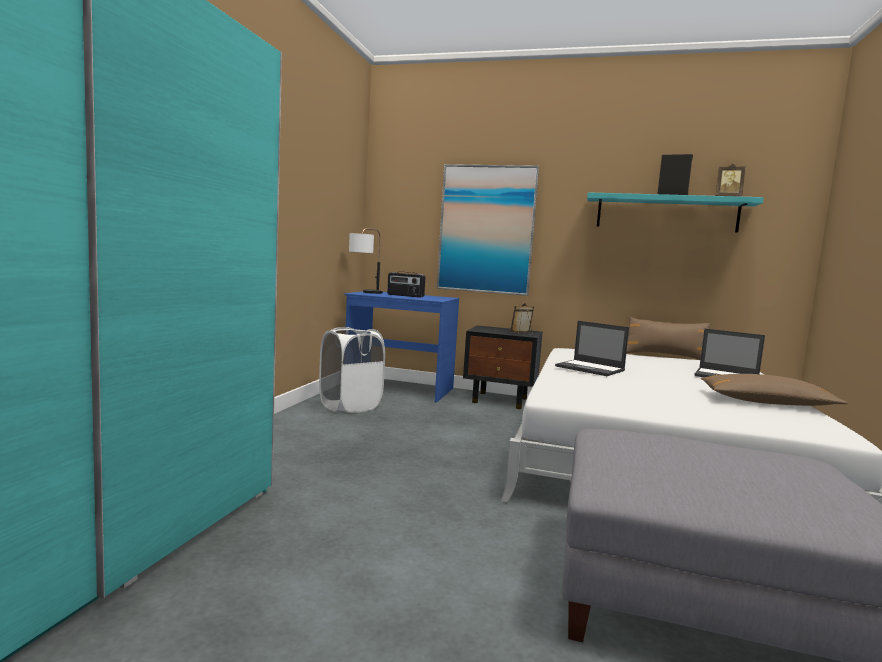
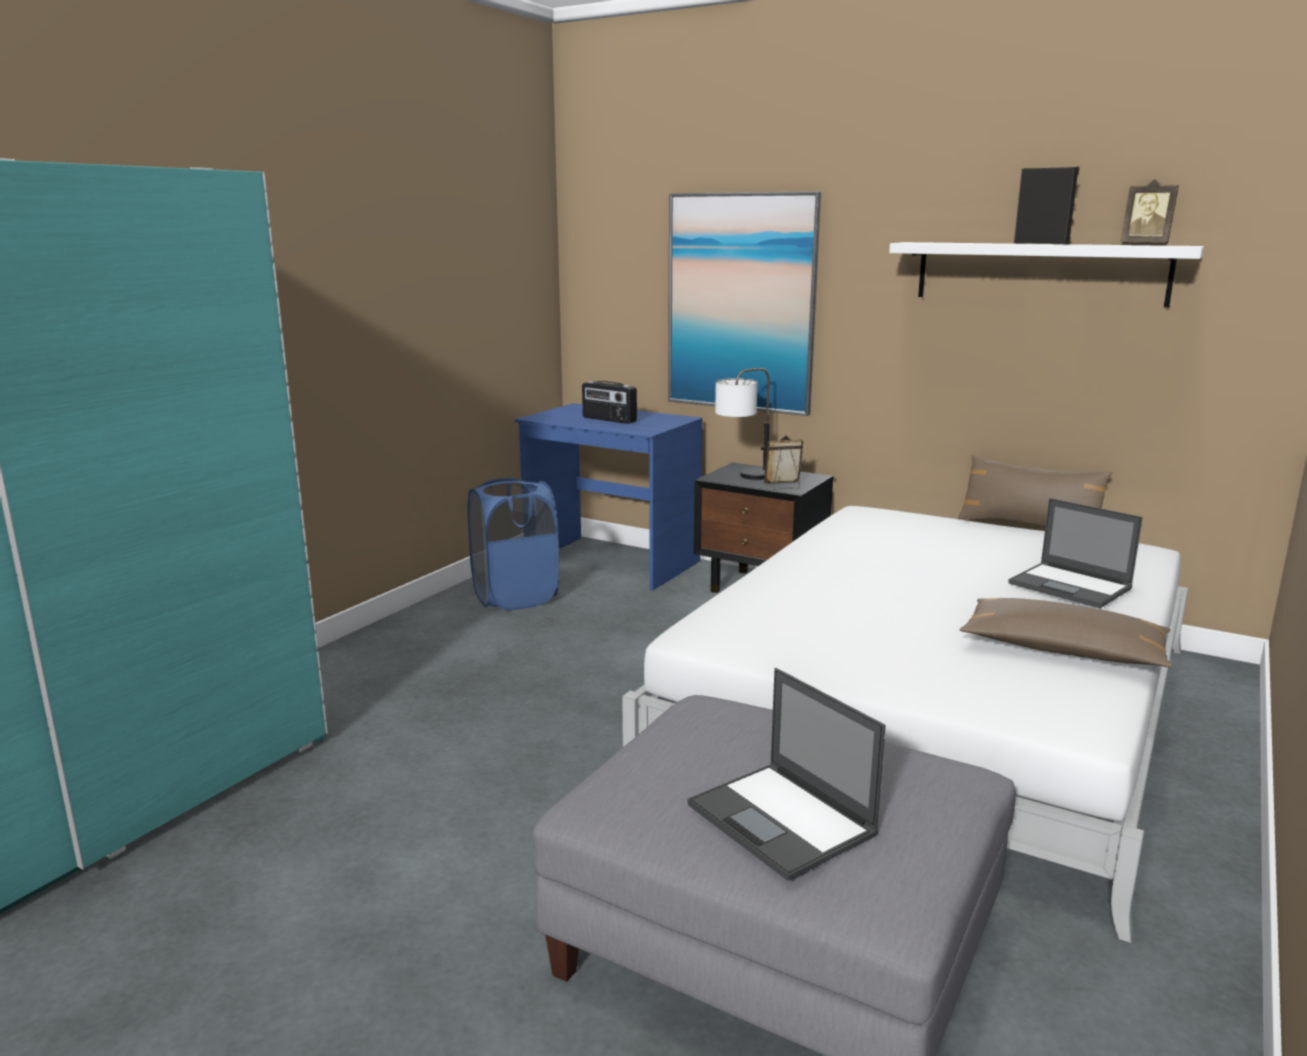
camera: 15 degrees right, 10 degrees up
(350, 406) = (515, 597): white laundry basket -> blue laundry basket
(365, 292) = (551, 414): table lamp -> table lamp (743, 478)
(590, 368) = (836, 566): laptop -> laptop (782, 820)
(666, 213) = (1040, 273): turquoise shelf -> white shelf

